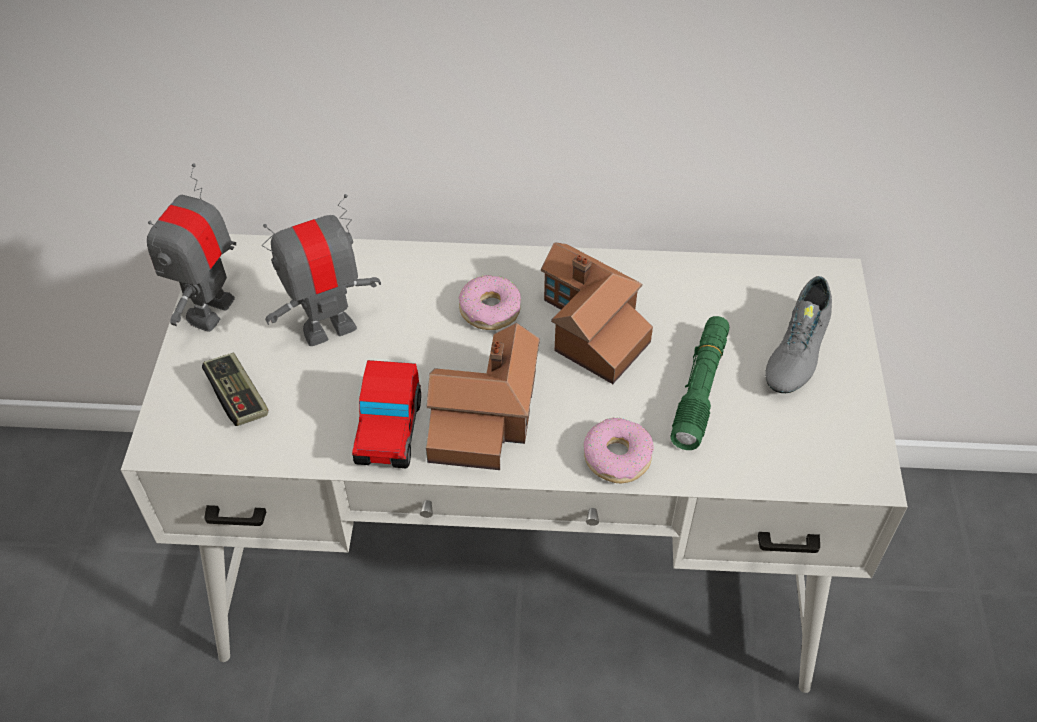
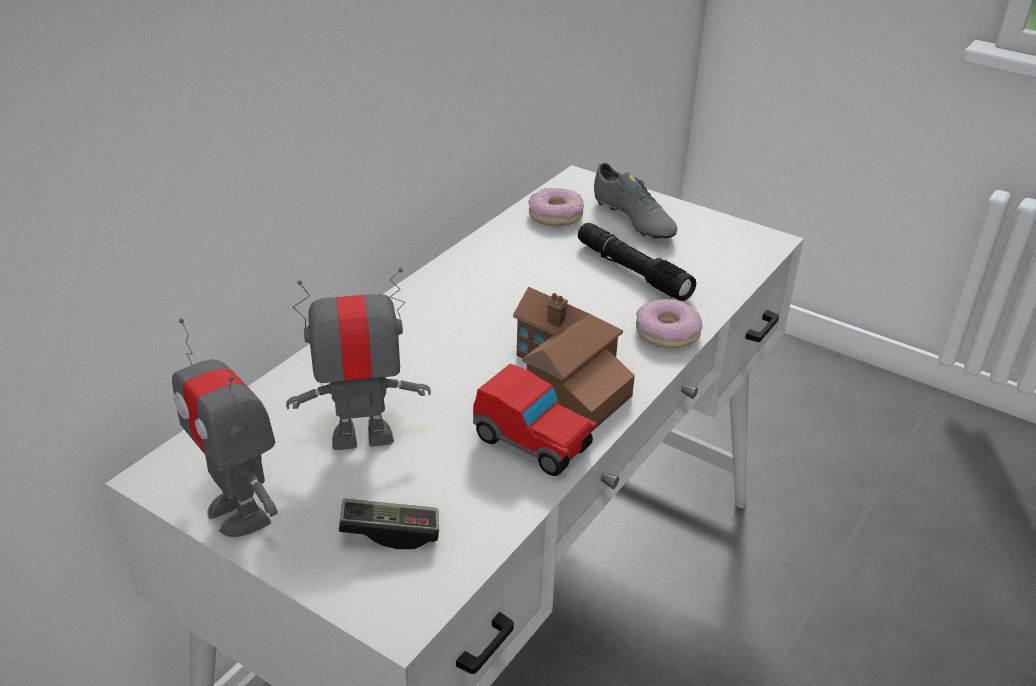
camera: 60 degrees left, 15 degrees down
(328, 328) = (362, 436): toy robot -> toy robot turned 75 degrees clockwise
(489, 310) = (444, 334): donut -> donut (555, 215)
(589, 328) = (520, 294): toy house -> none
(700, 389) = (632, 271): green flashlight -> black flashlight

